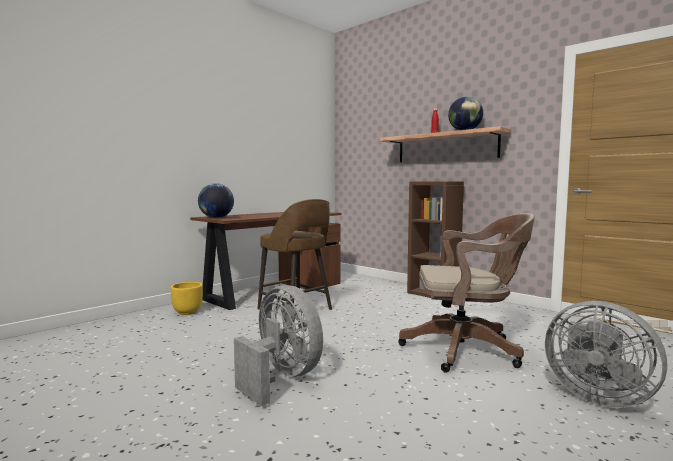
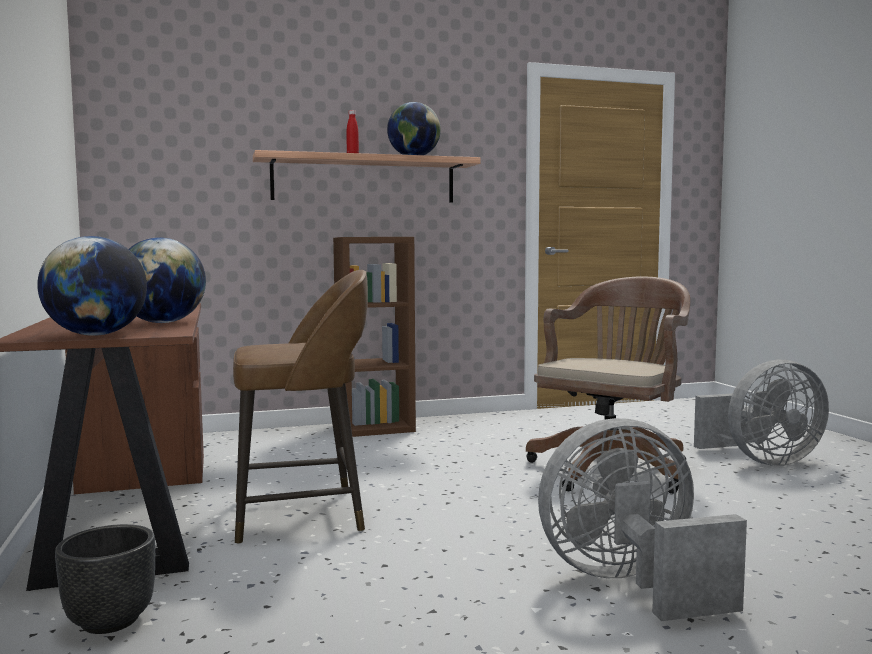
camera: 60 degrees left, 0 degrees up
(188, 312) = (109, 620): yellow planter -> black planter
(259, 217) = (163, 322): none -> globe

